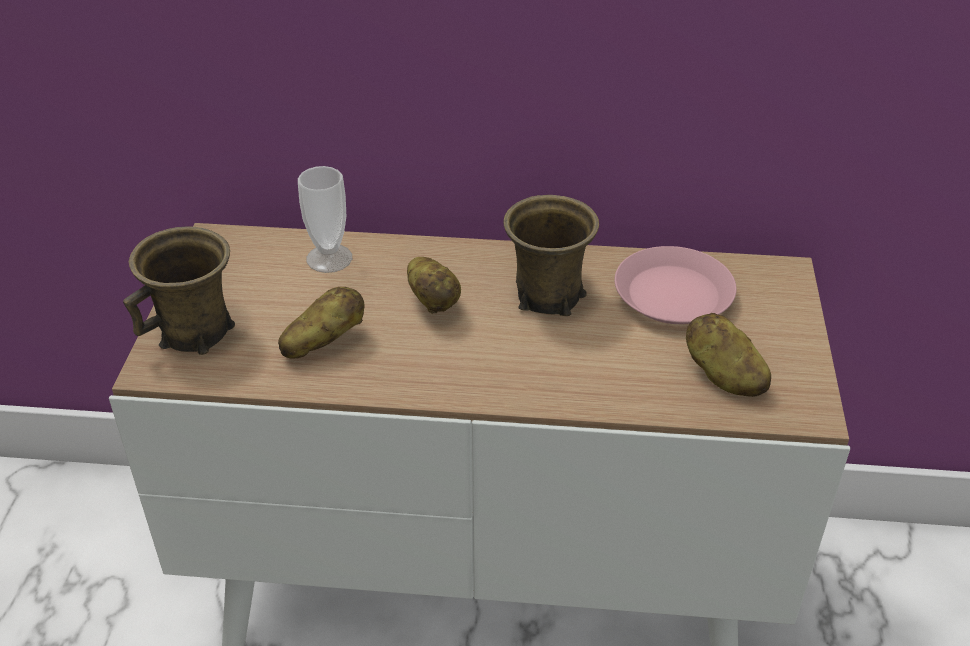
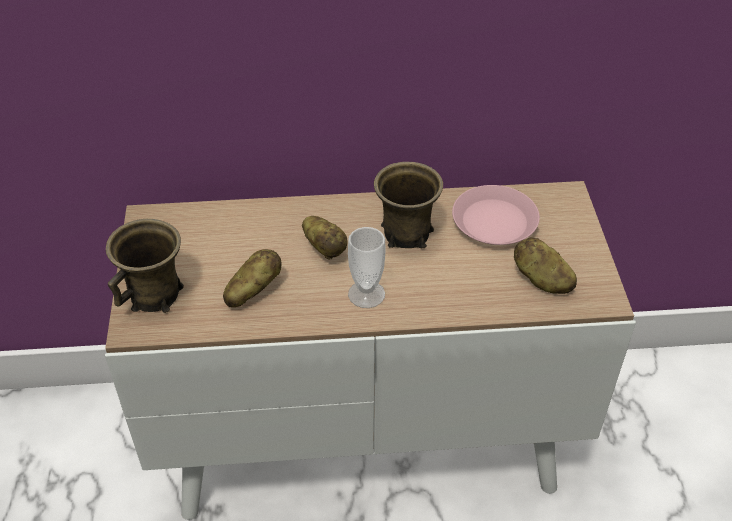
camera: 10 degrees left, 5 degrees up
(329, 258) = (238, 223): cup -> cup (366, 294)

